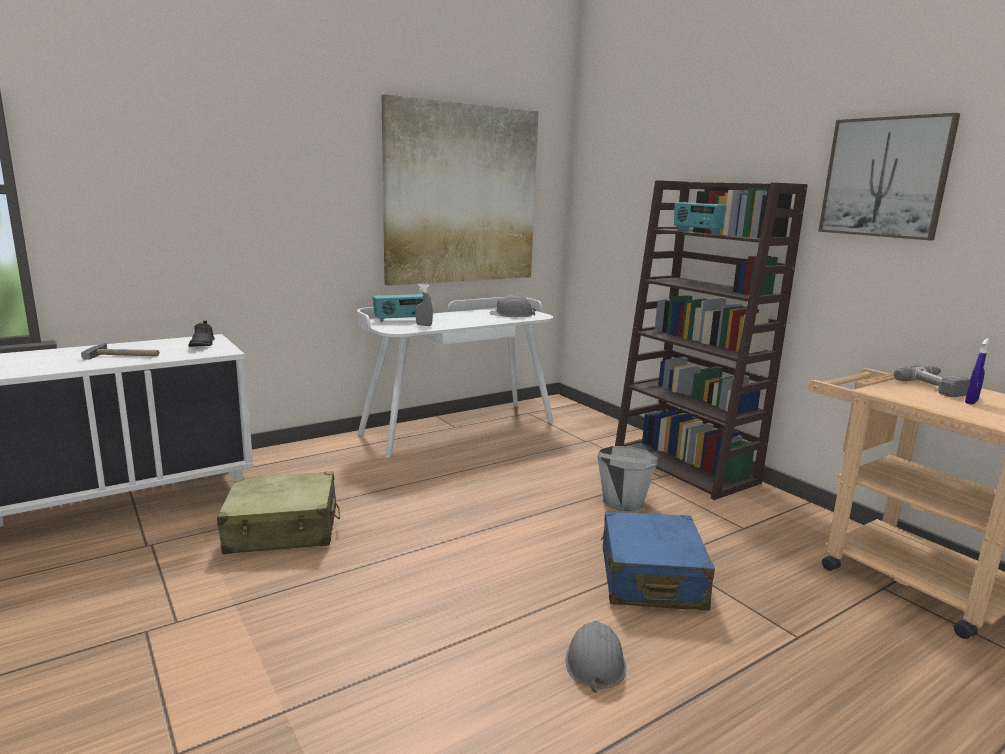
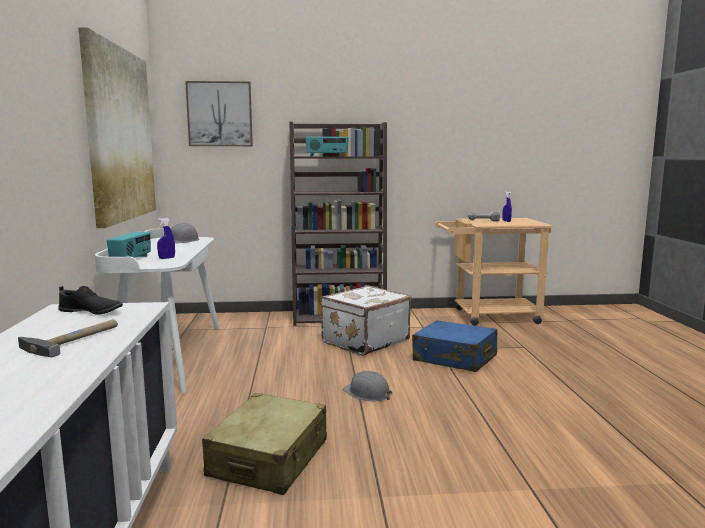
camera: 60 degrees left, 5 degrees down
(424, 325) = (166, 258): grey spray bottle -> blue spray bottle
(594, 661) = (522, 390): grey hard hat -> grey hard hat (367, 393)
(623, 502) = (364, 341): grey bucket -> white suitcase
(885, 177) = (424, 120): picture -> picture (220, 114)

